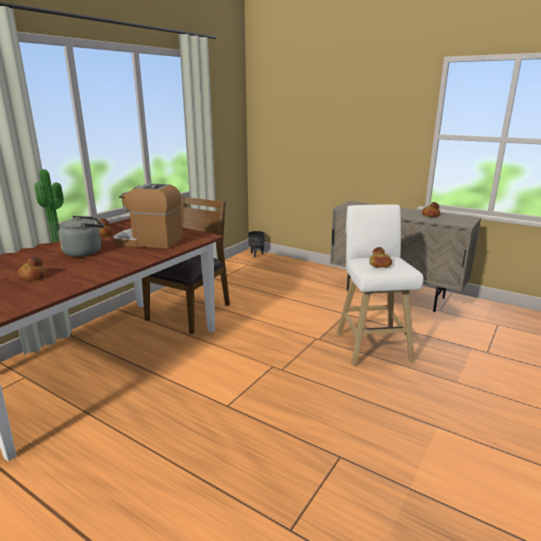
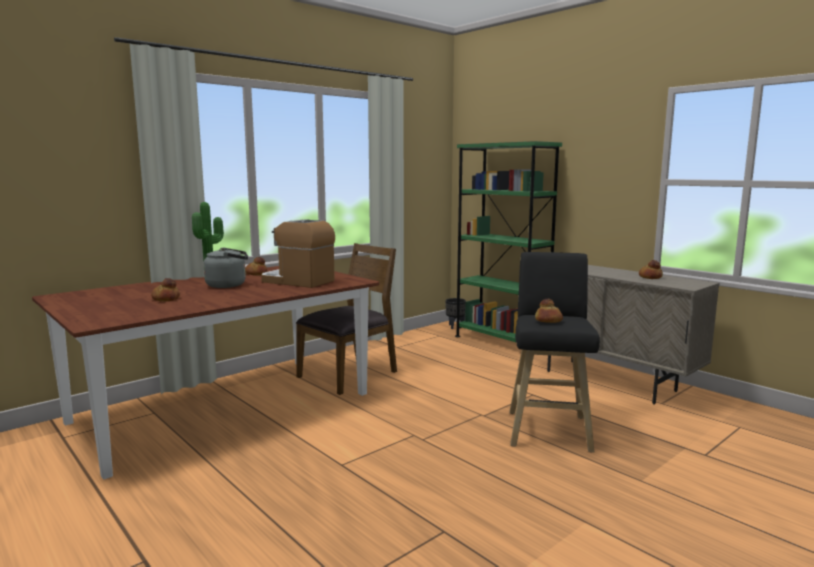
camera: 15 degrees right, 10 degrees down
(299, 266) = (501, 342): none -> green bookcase
(372, 345) = (548, 429): white stool -> black stool

